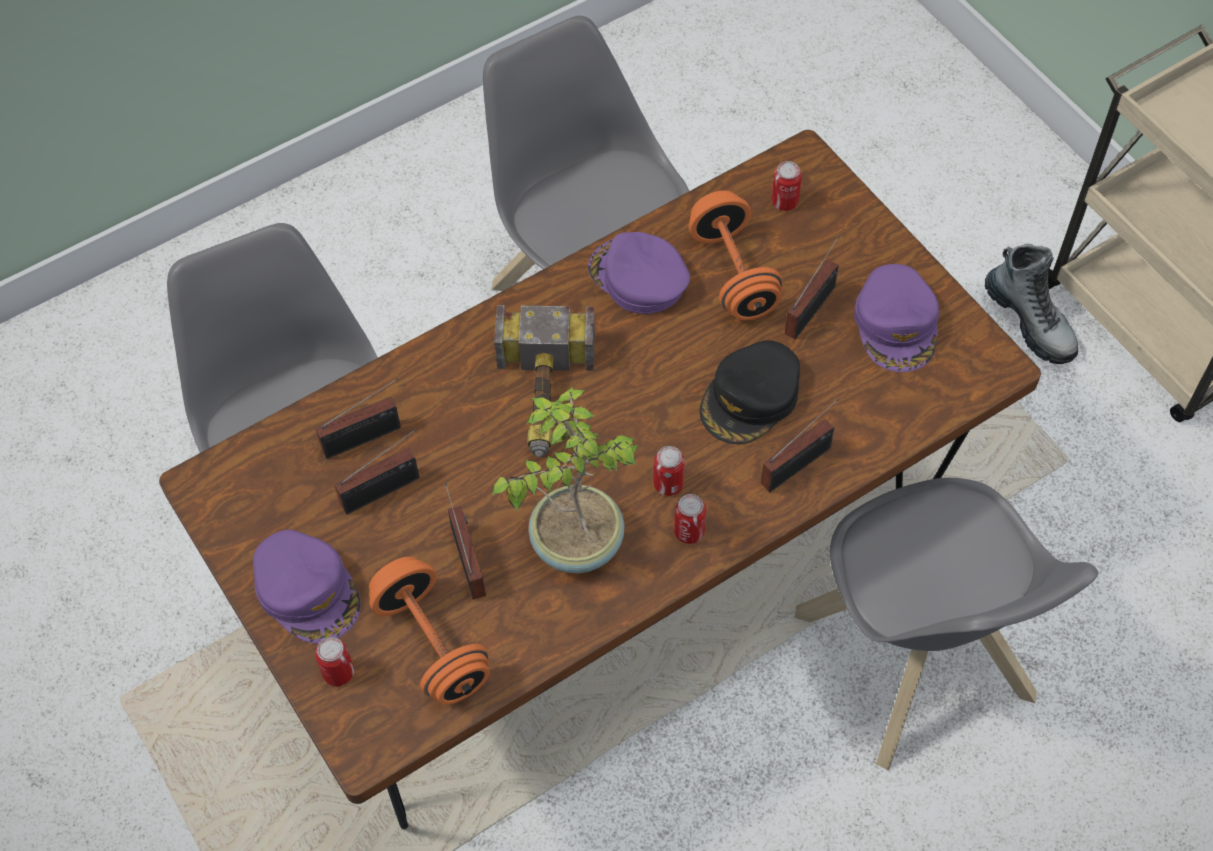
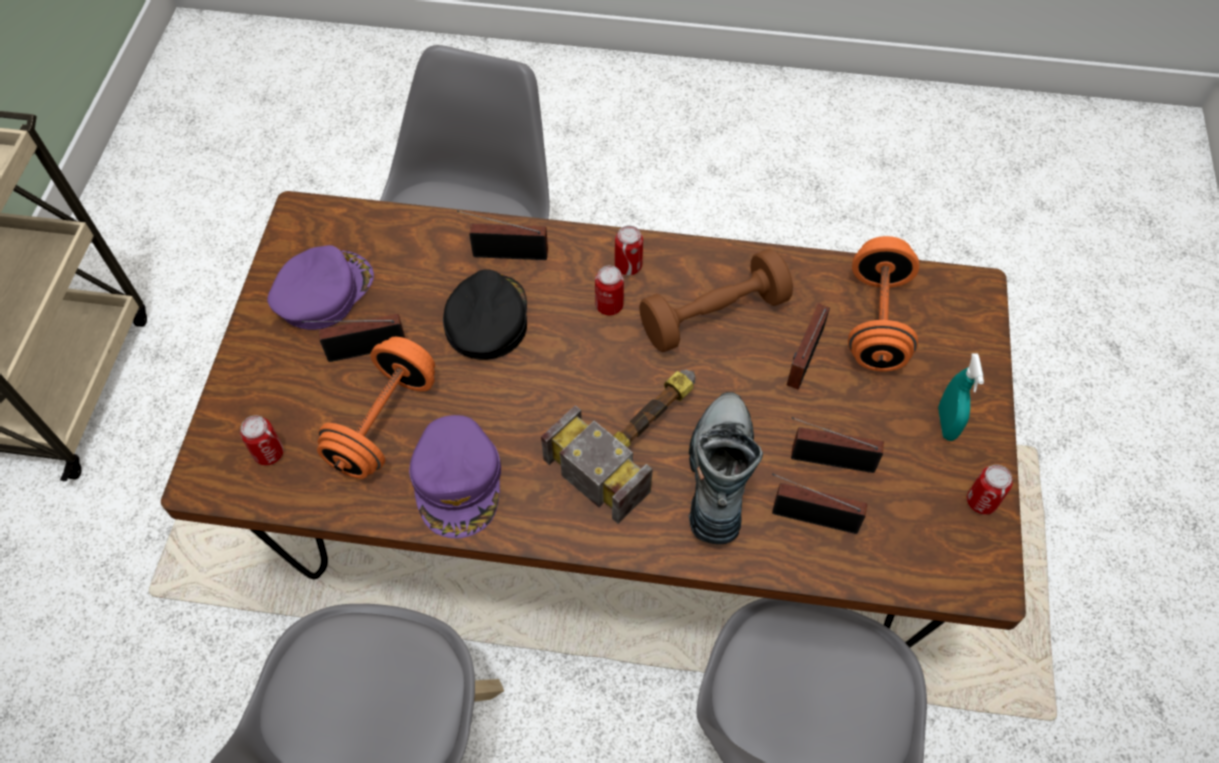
camera: 140 degrees left, 0 degrees up
(308, 591) = (946, 423): purple cap -> turquoise spray bottle
(338, 672) = (961, 350): can -> can (981, 501)
(575, 541) = (713, 316): potted plant -> brown dumbbell
(750, 399) = (486, 319): black cap -> black cap turned 75 degrees counterclockwise
(1030, 321) = (126, 458): boot -> boot (719, 474)

